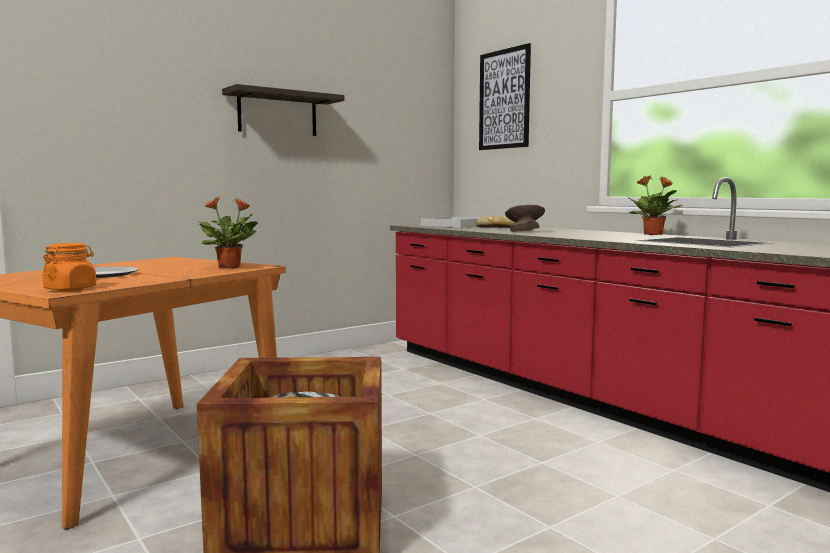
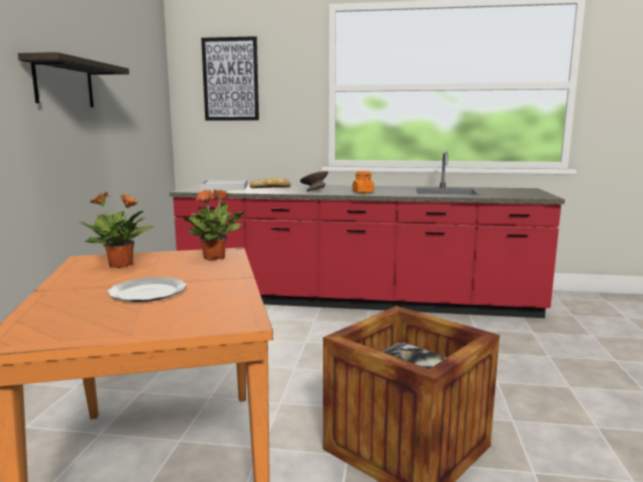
camera: 45 degrees left, 5 degrees up
(70, 289) = (226, 315): orange jar -> orange jar (362, 192)
(653, 234) = (392, 187): potted plant -> potted plant (122, 265)

